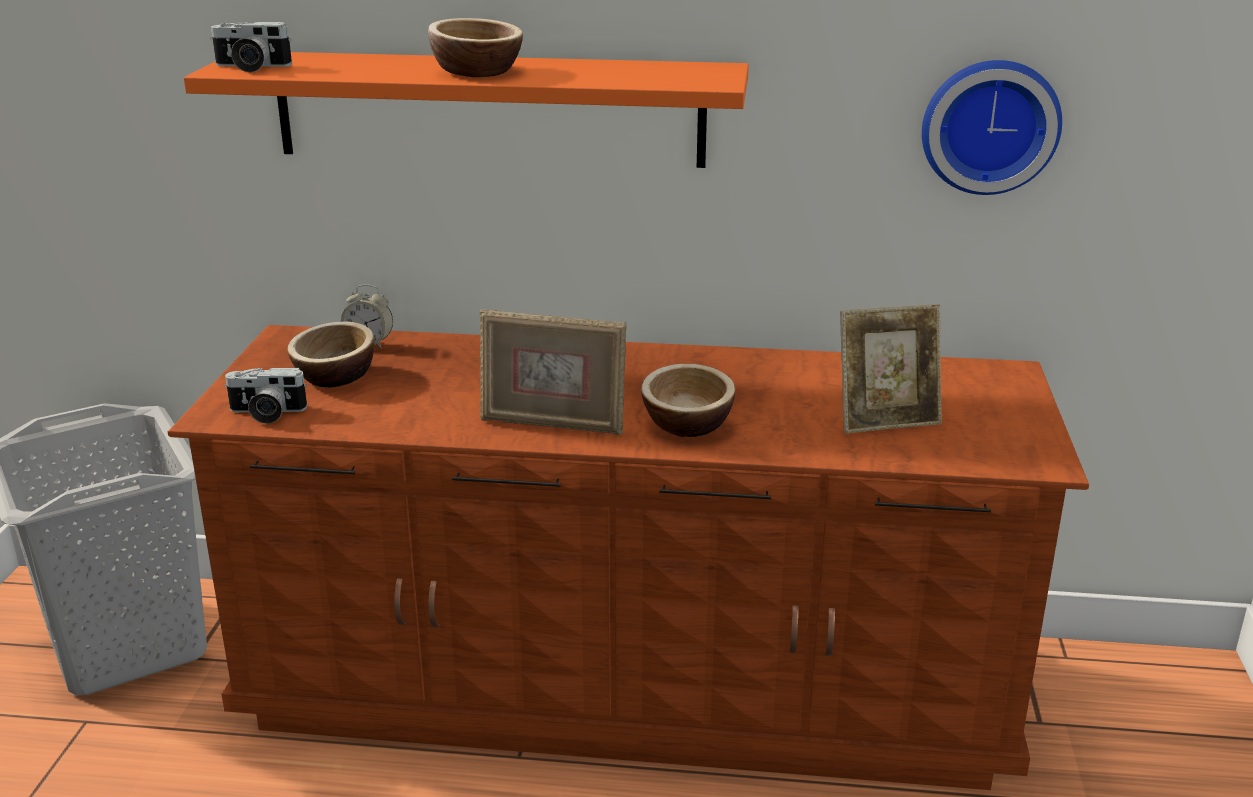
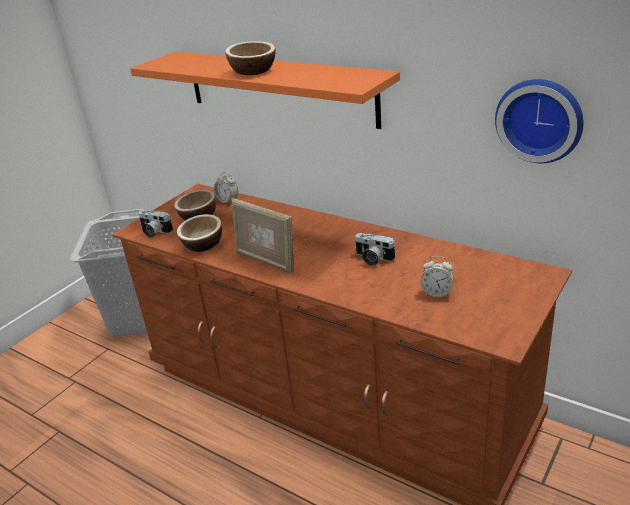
camera: 30 degrees right, 5 degrees up
(251, 67) = (163, 63): camera -> camera (373, 259)
(687, 424) = (329, 274): bowl -> bowl (203, 244)
(886, 420) = (437, 293): picture frame -> alarm clock

